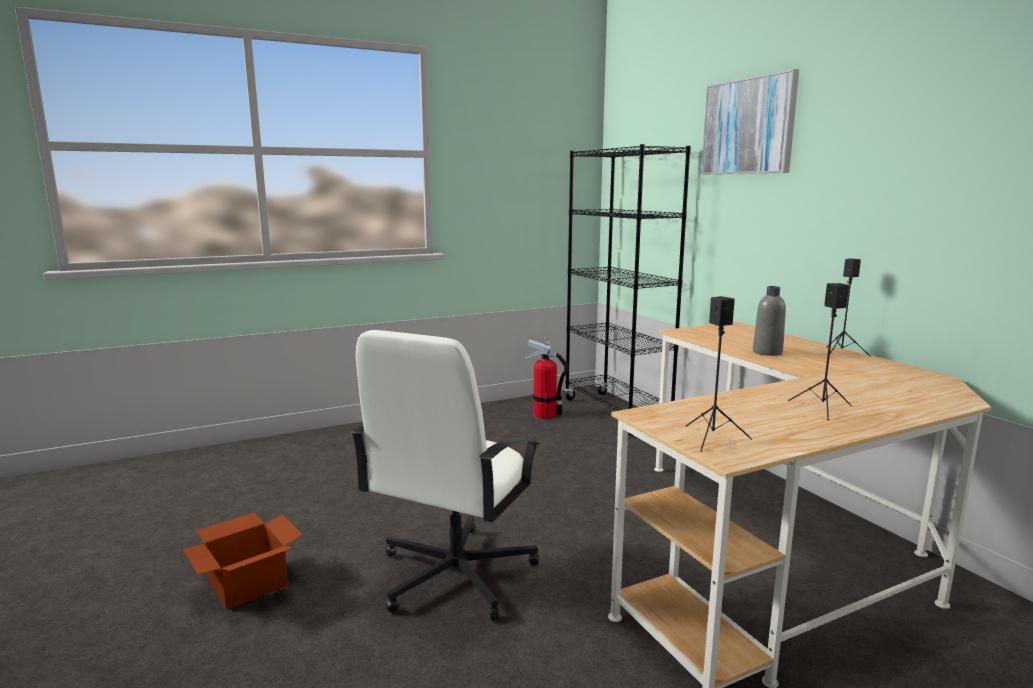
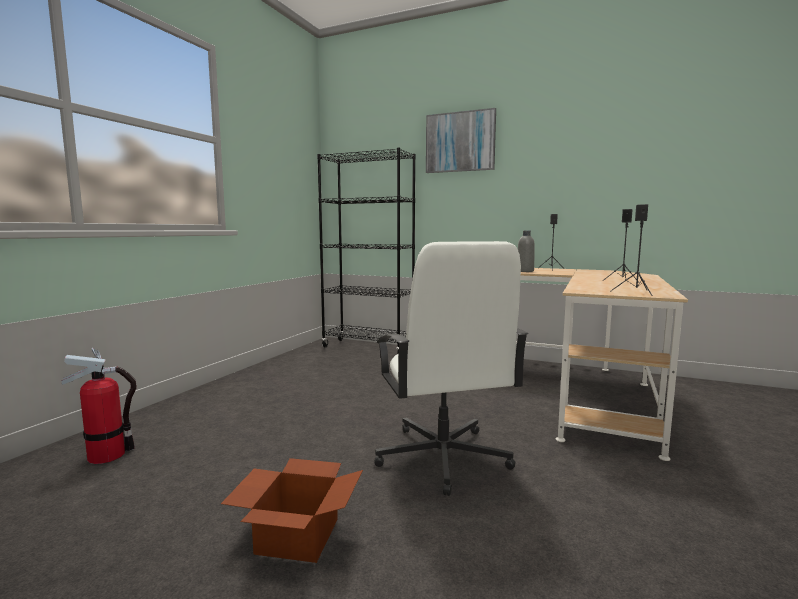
camera: 40 degrees left, 5 degrees down
(545, 414) = (324, 358): fire extinguisher -> fire extinguisher (107, 455)

